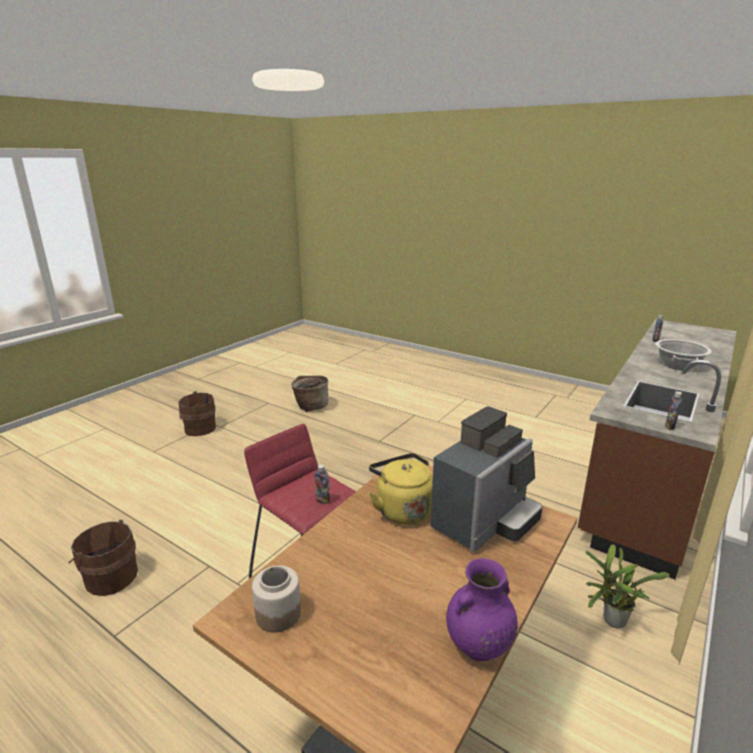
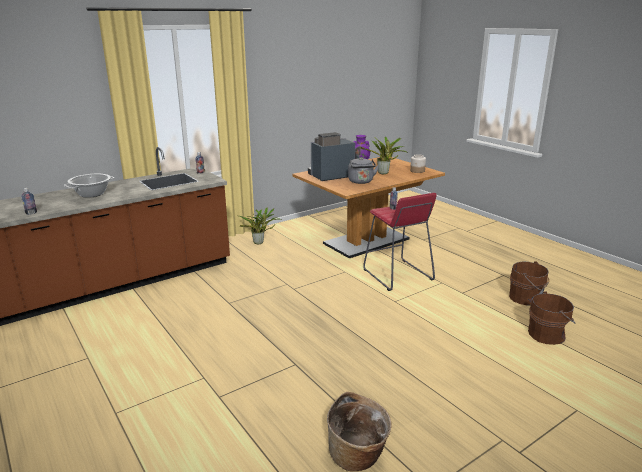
camera: 160 degrees left, 0 degrees up
(198, 429) = (535, 443): brown bucket -> brown bucket (548, 334)
(369, 569) = (384, 173): none -> potted plant
(402, 509) = (361, 182): yellow kettle -> grey kettle

